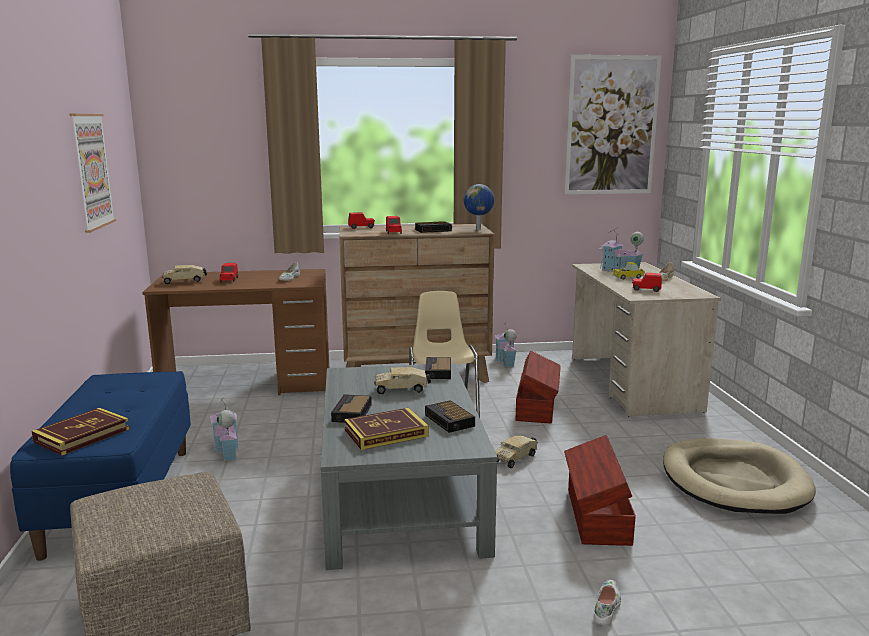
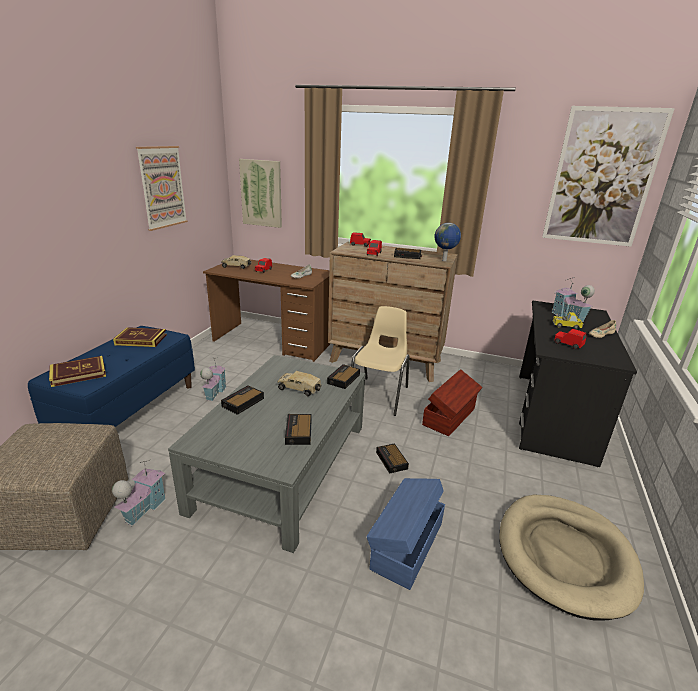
camera: 25 degrees right, 10 degrees up
(195, 177) = (261, 193): none -> picture
(386, 433) = (242, 430): book -> book (141, 340)
(506, 361) = (462, 366): toy house -> toy house (143, 508)
(516, 458) = (392, 461): toy truck -> alarm clock
(596, 516) = (405, 545): brown storage box -> blue storage box
(607, 607) = (333, 647): white shoe -> none
(632, 383) = (552, 415): beige desk -> black desk

